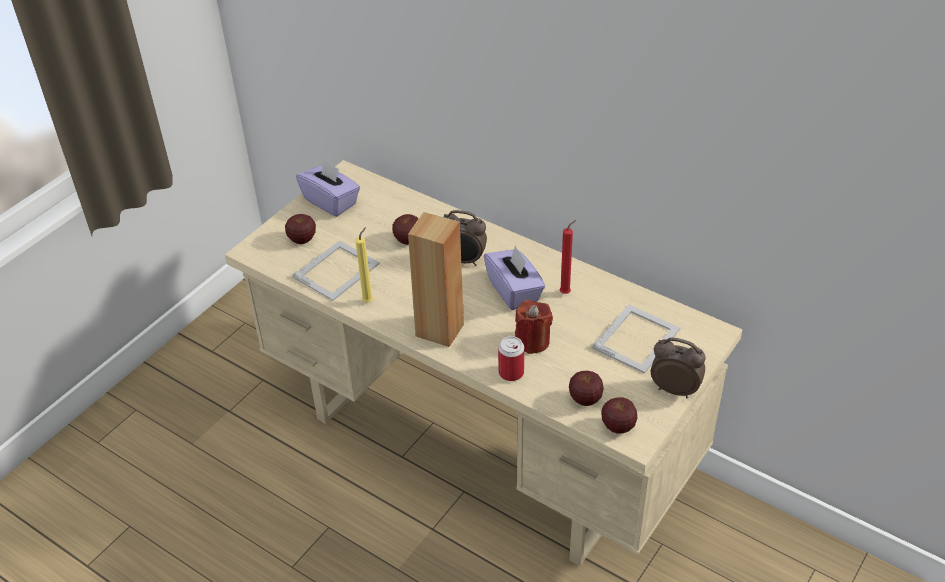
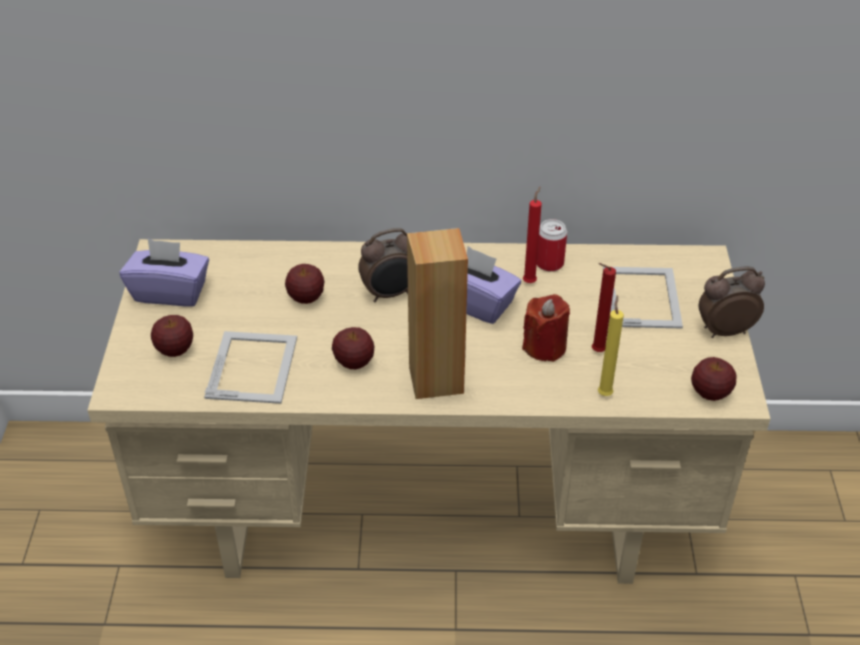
camera: 35 degrees left, 0 degrees up
(369, 301) = (324, 384): yellow candle -> yellow candle (604, 393)
(511, 372) = (555, 389): can -> can (549, 263)
(564, 360) = (595, 351): none -> red candle
(585, 399) = (653, 381): apple -> apple (354, 362)

